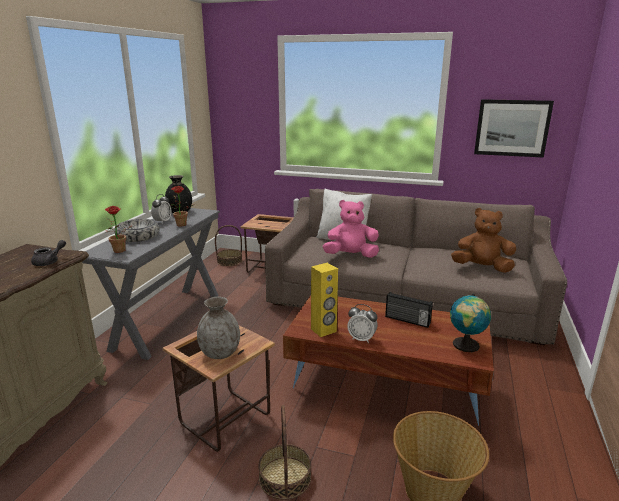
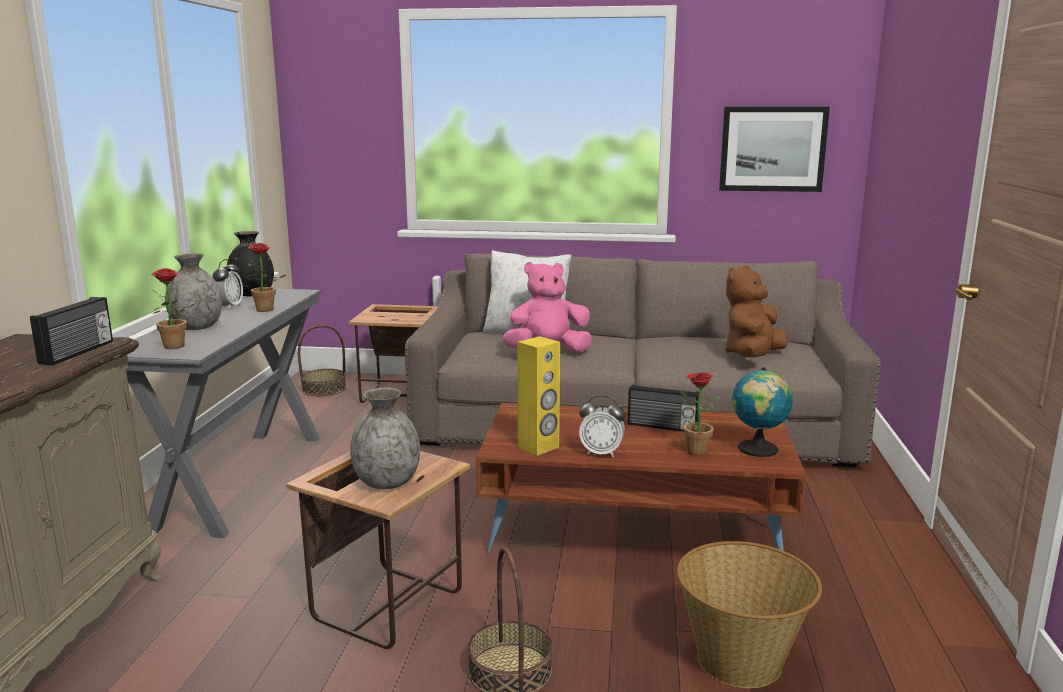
camera: 10 degrees left, 5 degrees down
(50, 262) = (78, 352): grey teapot -> radio
(138, 236) = (196, 327): bowl -> grey vase
(421, 342) = (692, 450): none -> potted plant
(481, 268) = (753, 356): brown plush toy -> brown plush toy turned 60 degrees counterclockwise

